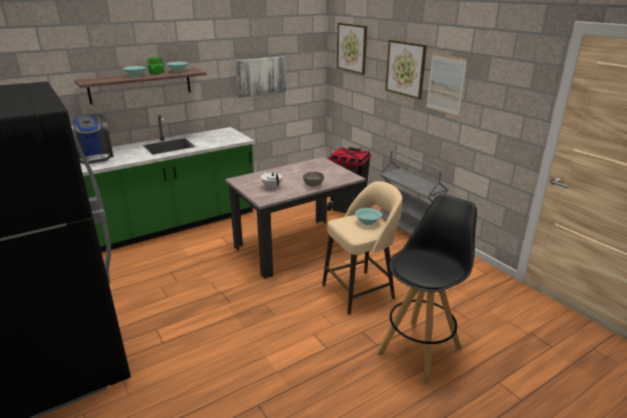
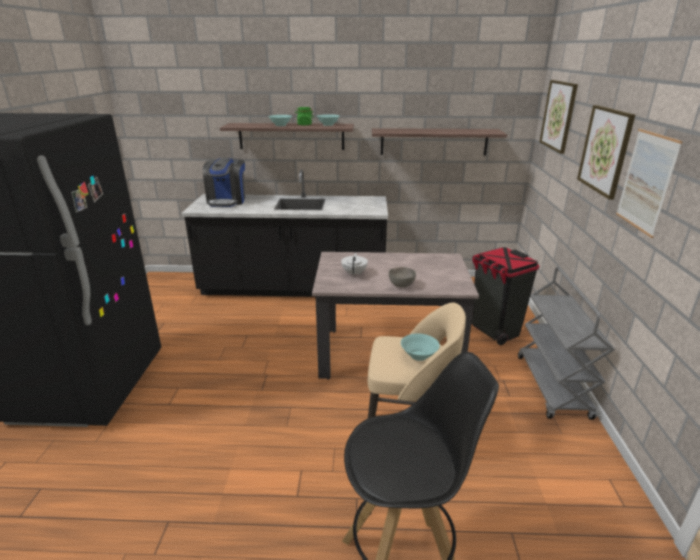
camera: 35 degrees right, 0 degrees up
(170, 226) = (294, 288): green counter -> black counter
(260, 76) = (434, 141): picture -> shelf

